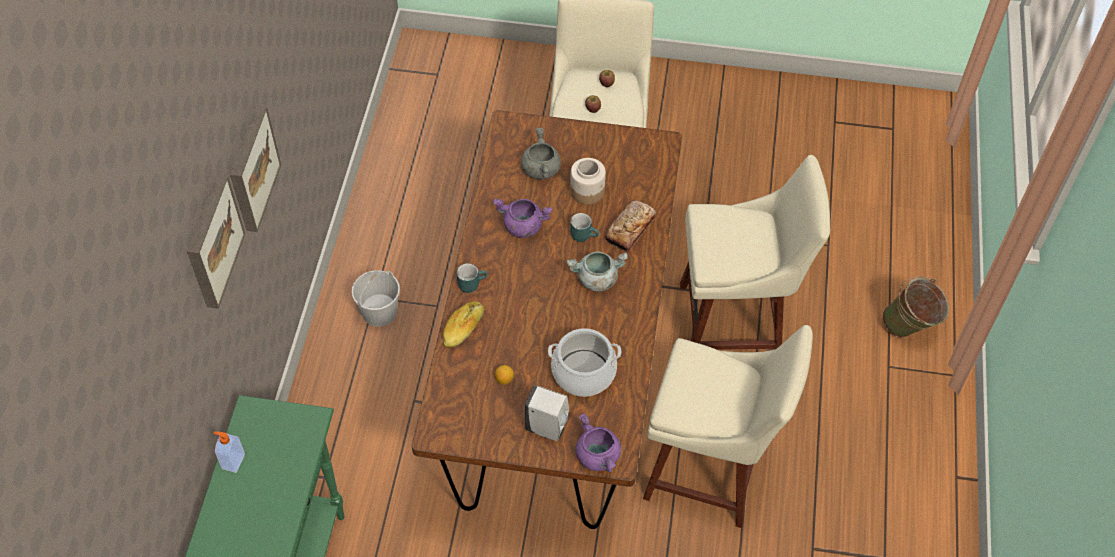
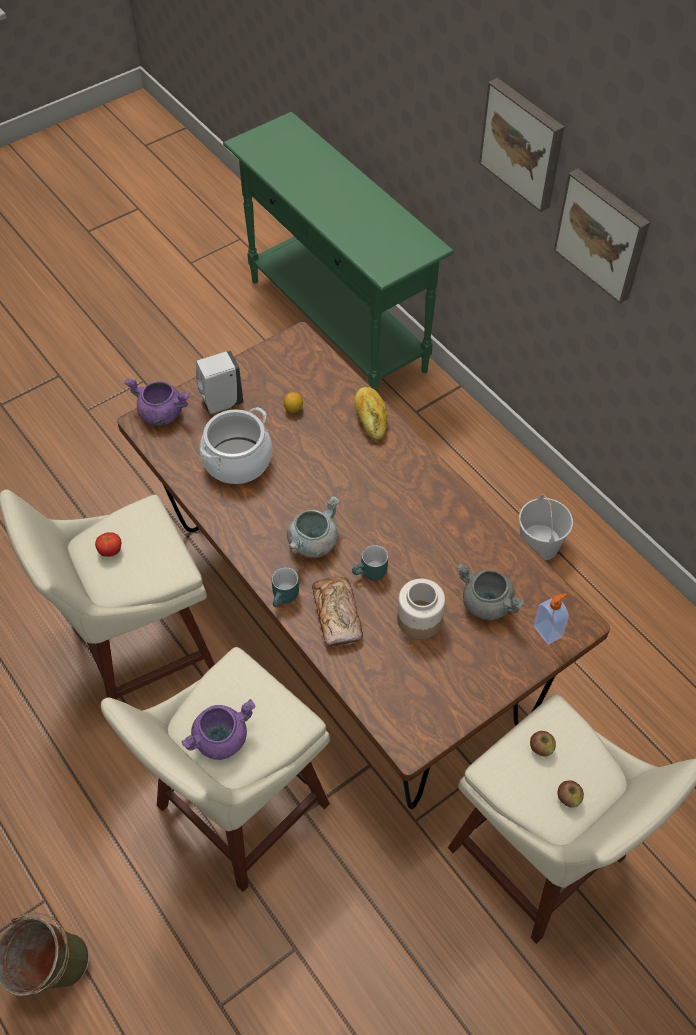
camera: 135 degrees right, 0 degrees up
(232, 461) = (399, 218): soap dispenser -> soap dispenser (548, 631)
(471, 283) = (410, 455): turquoise mug -> turquoise mug (285, 598)
(522, 226) = (432, 535): purple cooking pot -> purple cooking pot (221, 739)
(719, 401) = (110, 551): none -> tomato

